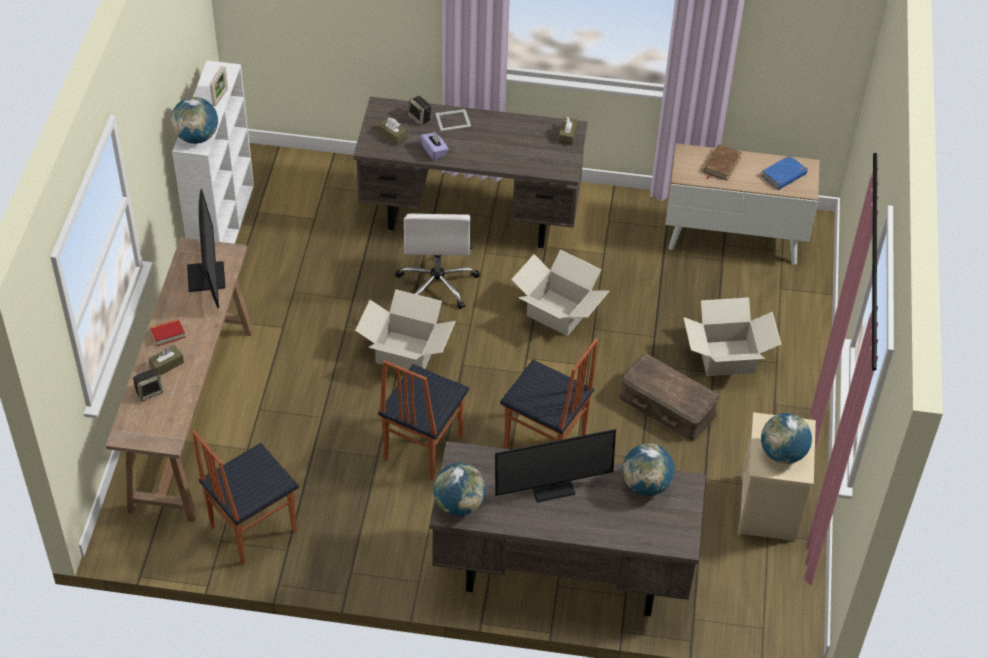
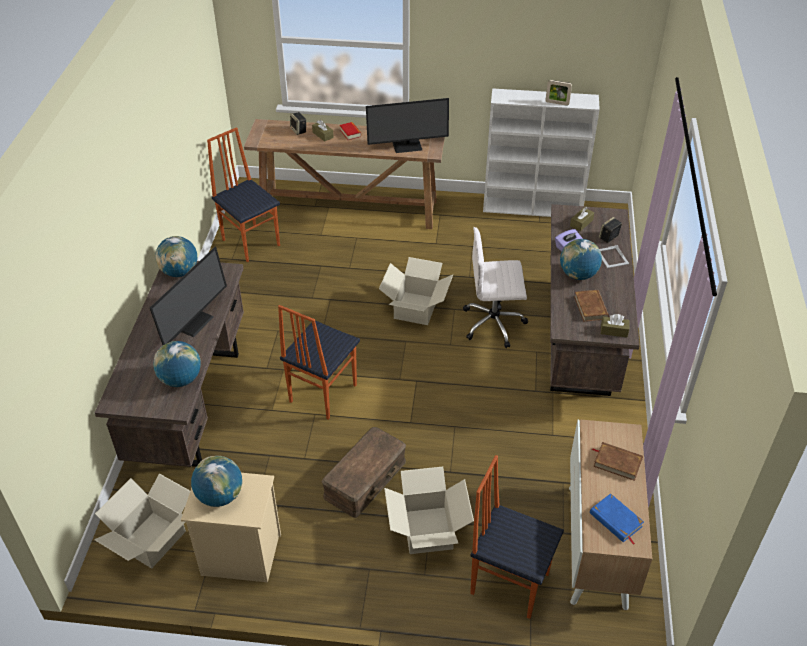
camera: 90 degrees right, 5 degrees down
(197, 137) = (509, 96): globe -> globe (578, 275)
(422, 448) = (319, 321): chair -> chair (509, 582)
(533, 147) = (591, 307): none -> brown book
(551, 484) = (191, 321): monitor -> monitor turned 135 degrees counterclockwise
(557, 313) = (471, 401): cardboard box -> cardboard box (151, 539)

